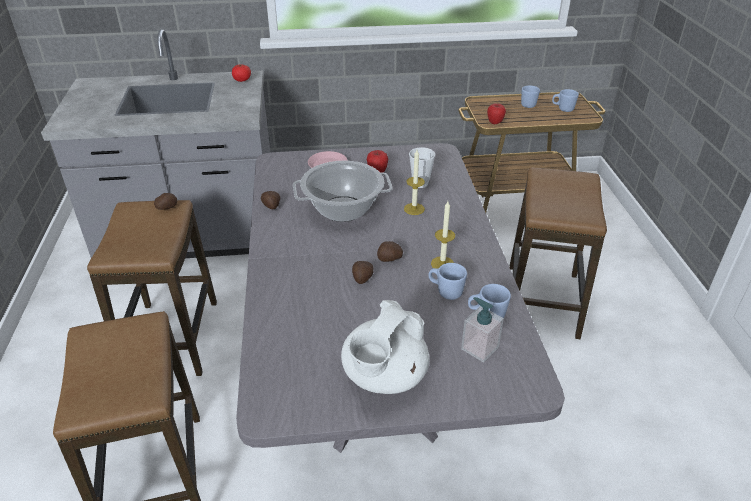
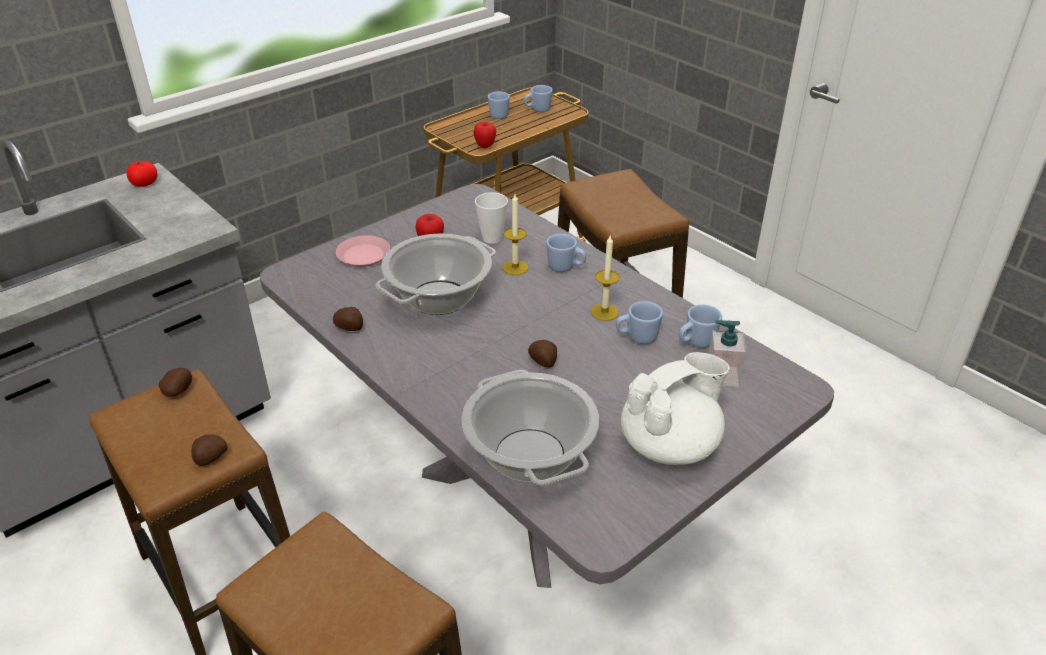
camera: 35 degrees left, 0 degrees up
(285, 335) = (530, 455): none -> cooking pot
(384, 377) = (670, 445): white teapot -> white teapot turned 120 degrees counterclockwise
(389, 259) = (548, 330): potato -> potato (210, 458)
(449, 222) = (565, 268): none -> blue mug

